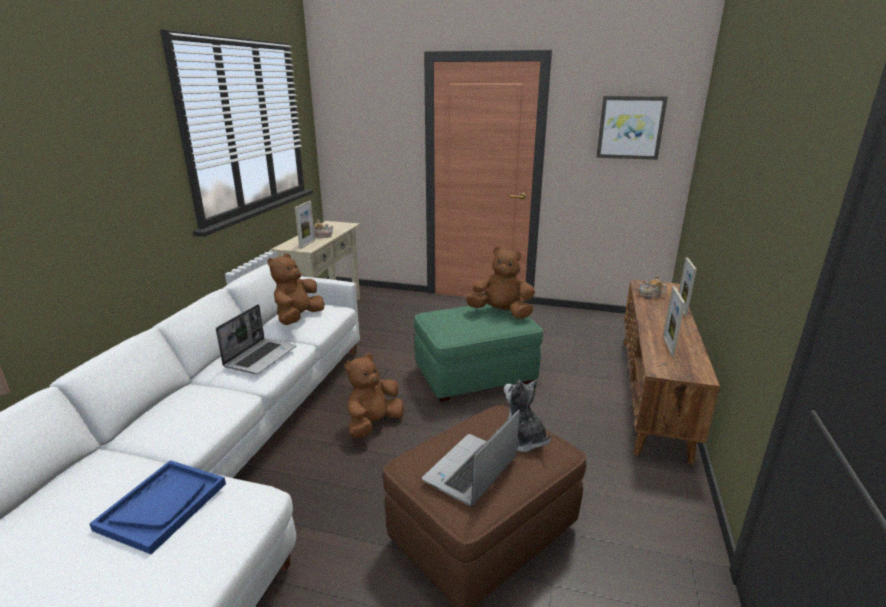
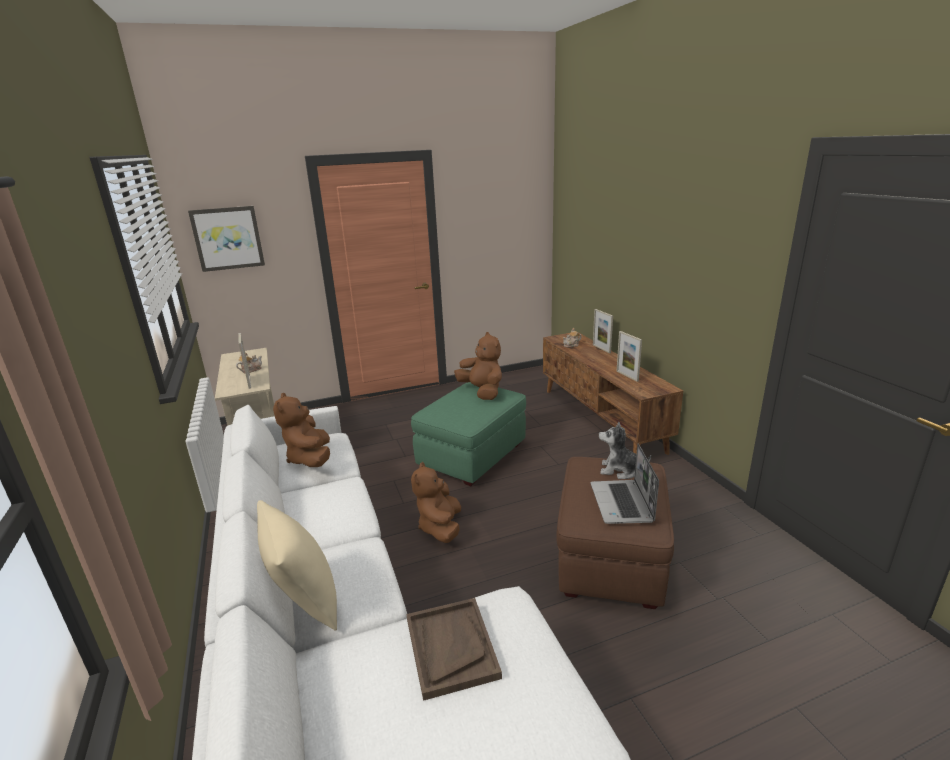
camera: 35 degrees left, 0 degrees up
(149, 417) = (305, 602): none -> beige pillow
(162, 506) = (451, 648): blue tray -> brown tray
(260, 357) = (332, 504): laptop -> none
(501, 313) = (482, 392): brown plush toy -> brown plush toy turned 75 degrees clockwise
(630, 127) = (504, 212): picture -> picture (228, 238)

